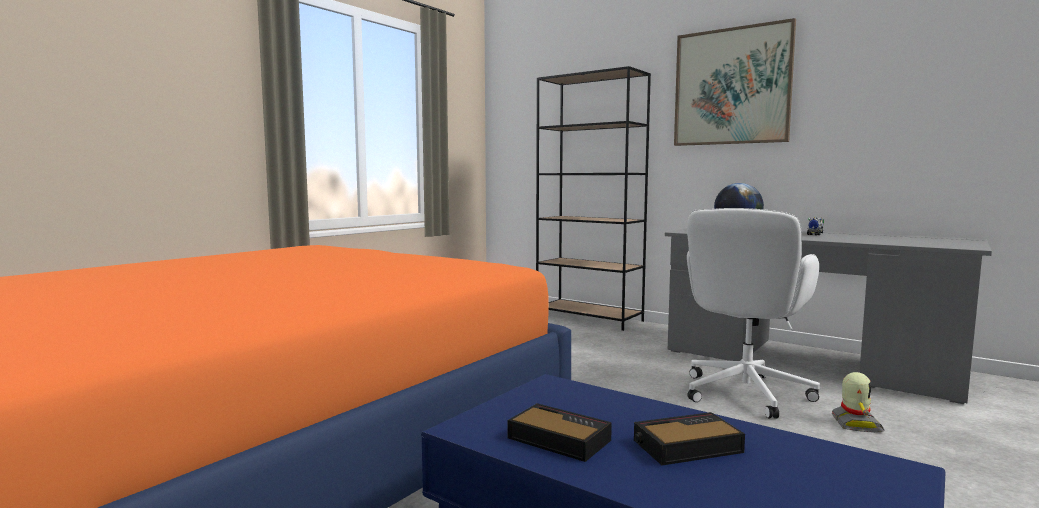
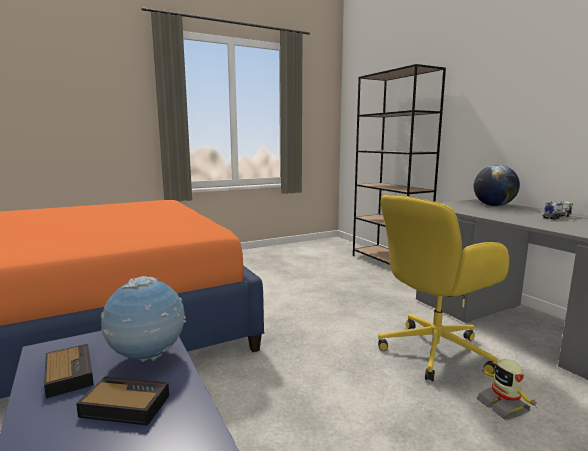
camera: 25 degrees right, 5 degrees up
(613, 409) = (147, 357): none -> globe
(731, 86) = (509, 76): picture -> none
(744, 394) = (433, 352): white office chair -> yellow office chair
(855, 424) = (503, 405): toy robot -> toy robot turned 120 degrees clockwise

